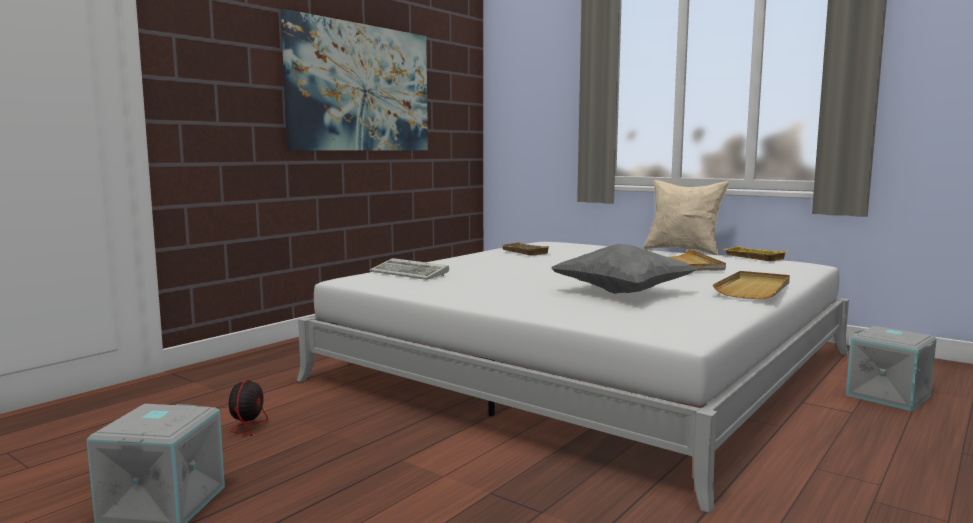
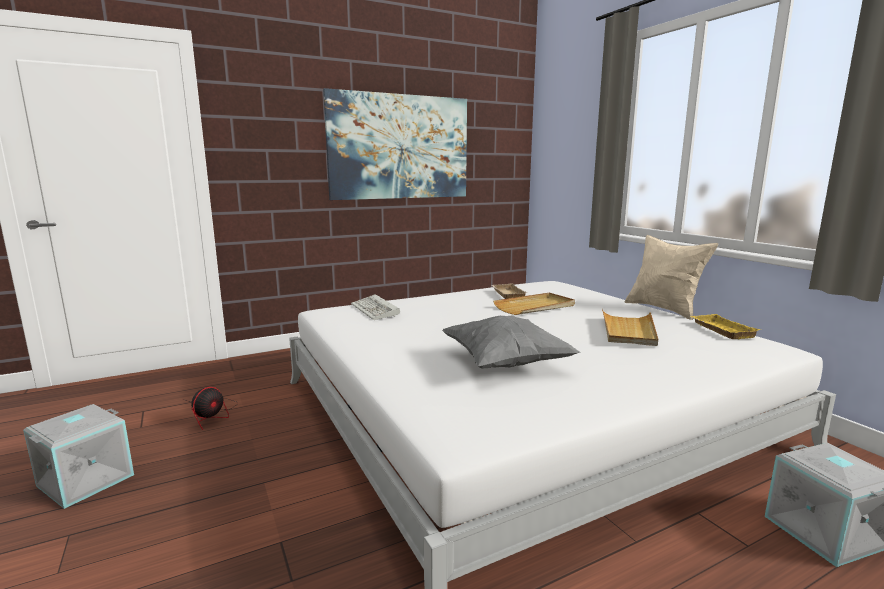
camera: 25 degrees right, 5 degrees up
(754, 289) = (651, 380): beige tray -> beige tray (535, 307)

